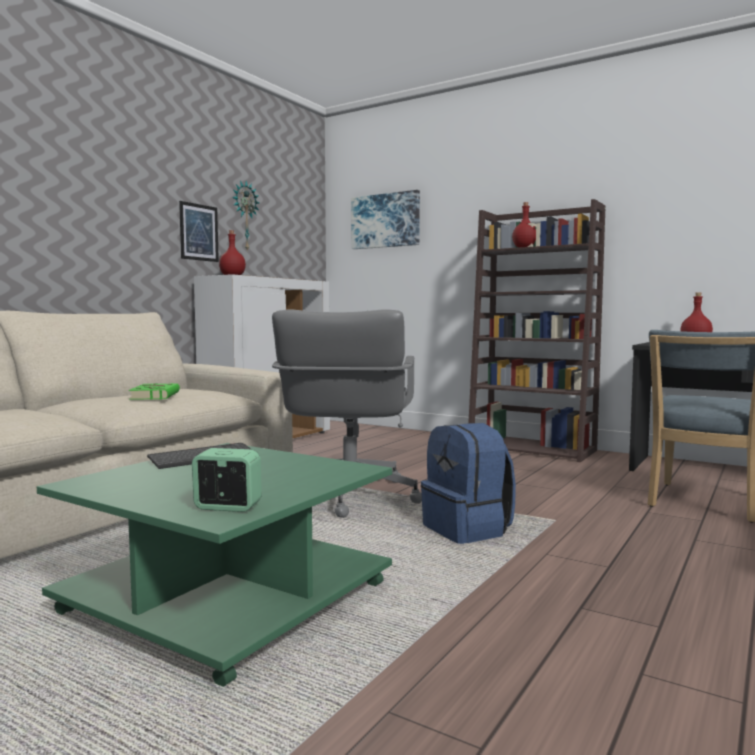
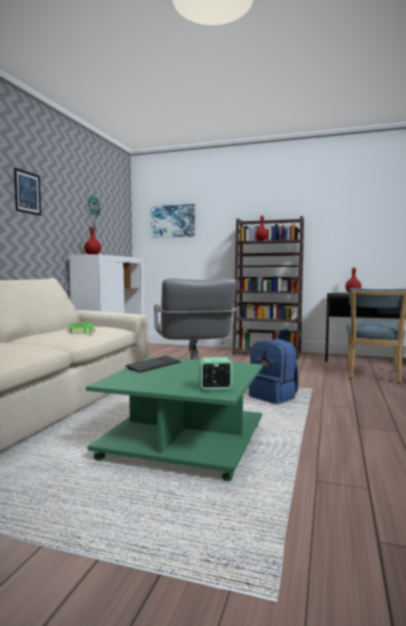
camera: 15 degrees left, 0 degrees up
(199, 232) = (70, 226): picture -> picture (27, 192)

